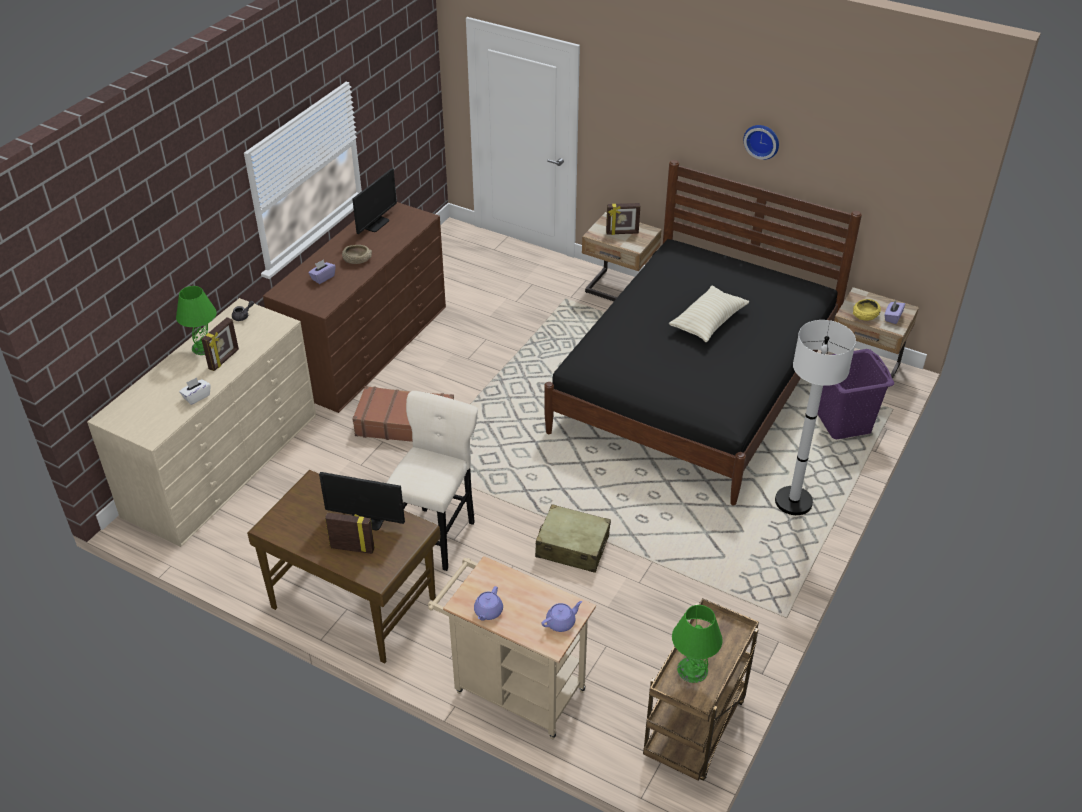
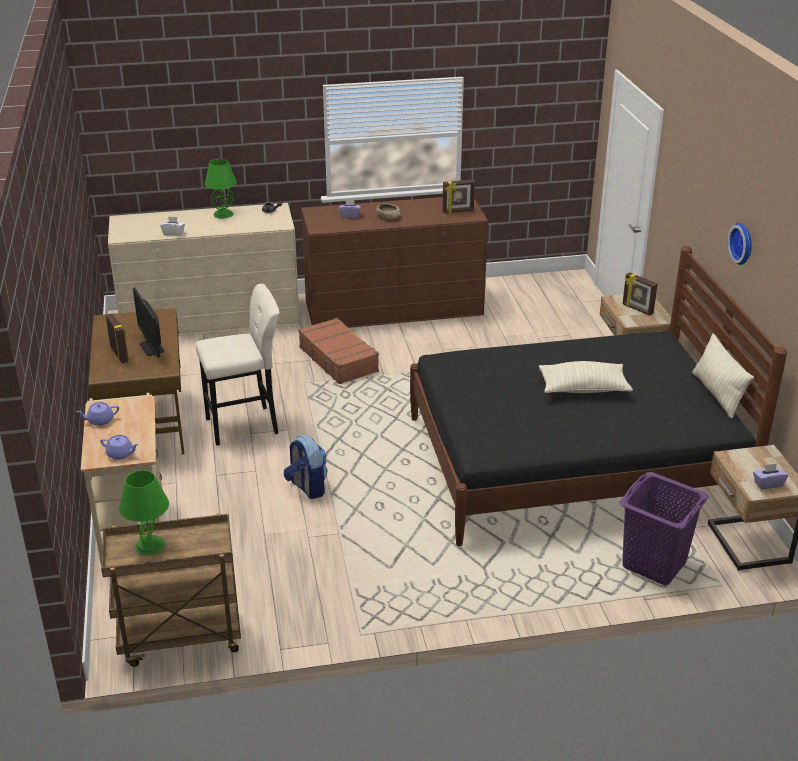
camera: 50 degrees right, 10 degrees down
(224, 359) = (220, 225): picture frame -> picture frame (458, 211)
(375, 224) = (438, 205): monitor -> none
(572, 547) = (307, 487): beige suitcase -> backpack
(777, 271) = (717, 394): none -> beige pillow
(793, 502) = (507, 578): white floor lamp -> none
(865, 315) = (743, 467): yellow bowl -> none

